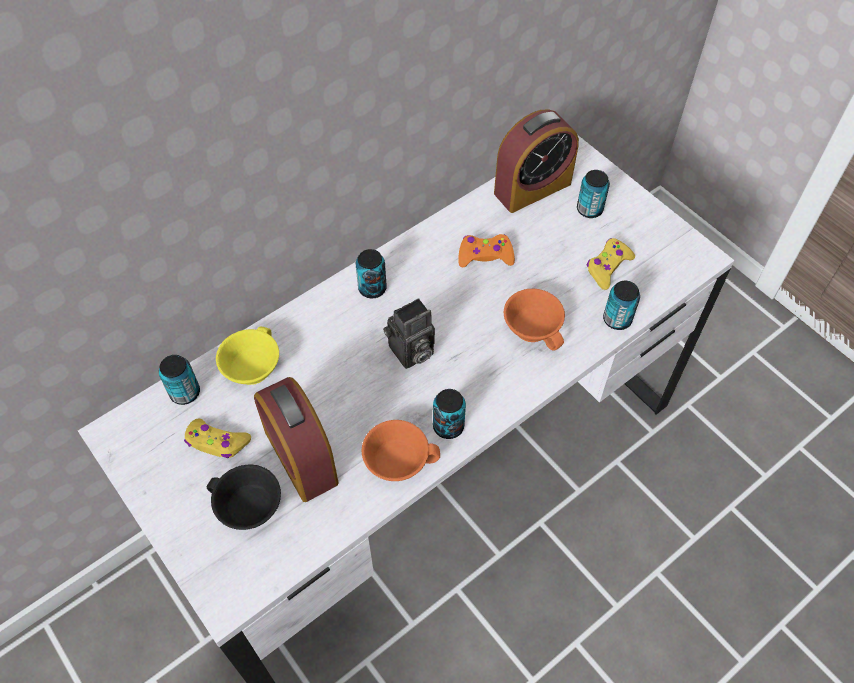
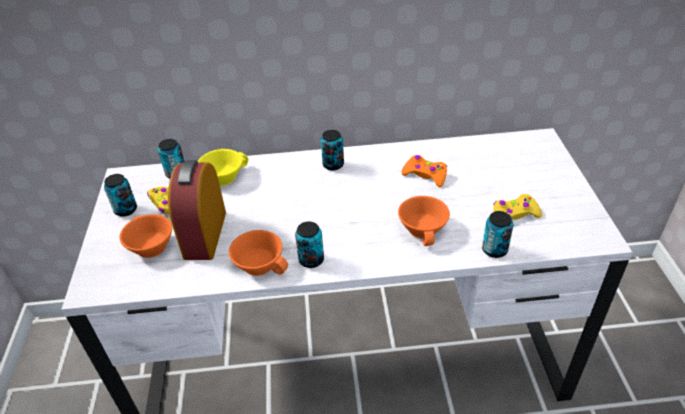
camera: 35 degrees right, 15 degrees down
(247, 509) = (149, 247): black cup -> orange cup
(410, 353) = (325, 208): camera -> none
(532, 188) = (493, 150): alarm clock -> none
(589, 209) = (528, 176): can -> can (126, 210)

